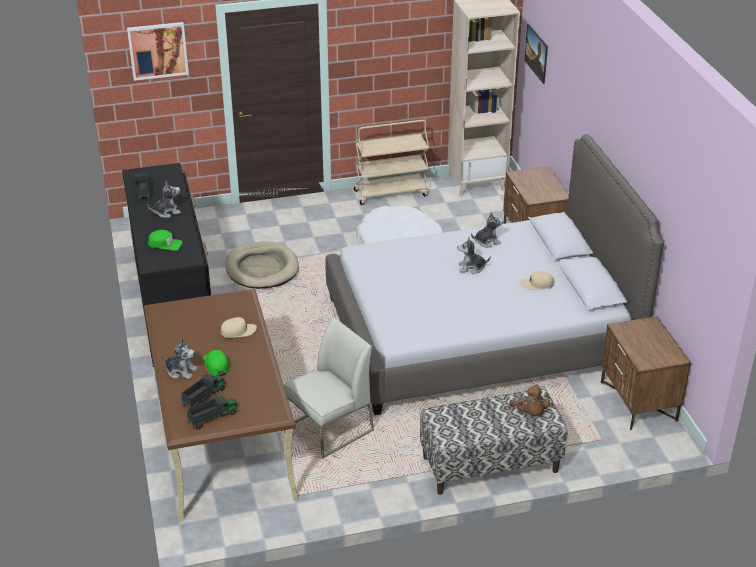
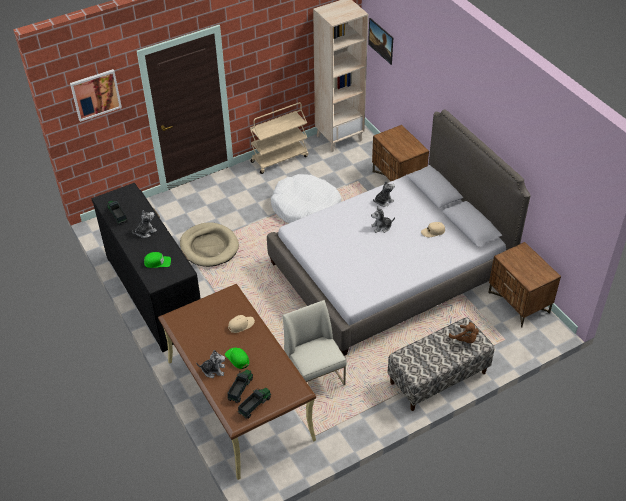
camera: 15 degrees left, 10 degrees up
(330, 429) = (315, 375): white chair -> white chair turned 60 degrees counterclockwise

